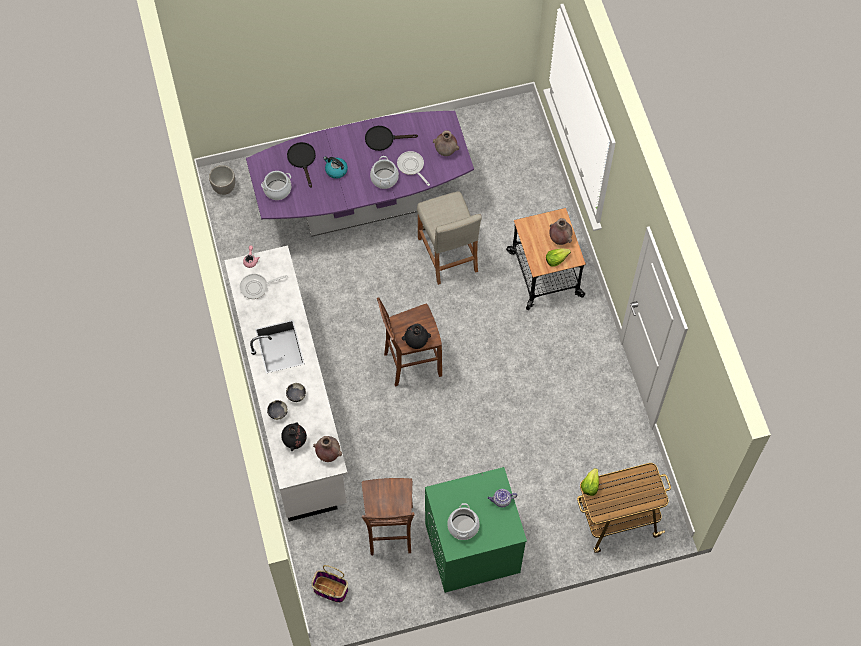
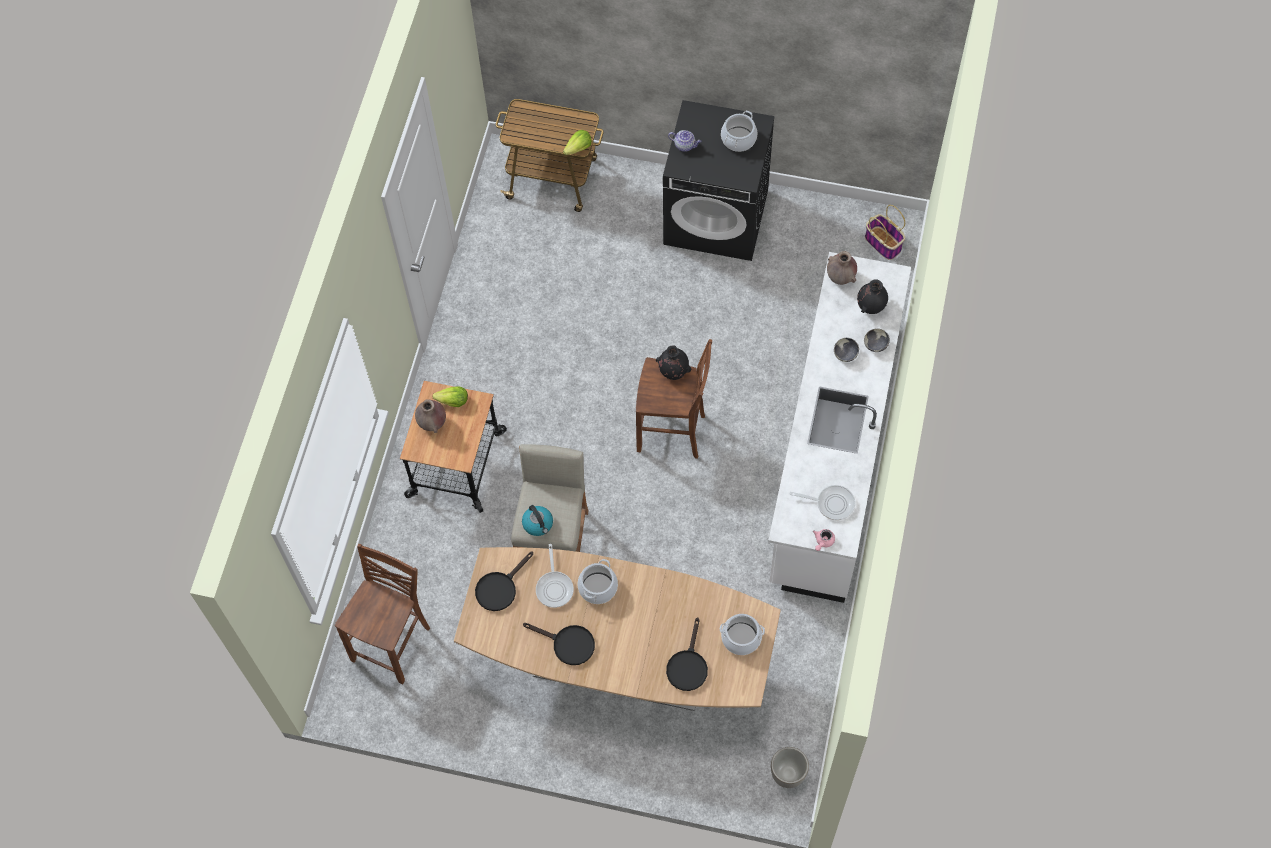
camera: 150 degrees left, 0 degrees up
(336, 170) = (653, 629): kettle -> kettle (538, 524)
(363, 203) = (619, 661): purple dining table -> brown dining table
(389, 531) = (793, 270): brown stool -> brown stool (394, 643)
(446, 151) = (500, 587): brown vase -> black frying pan
(471, 548) = (717, 217): green washing machine -> black washing machine

